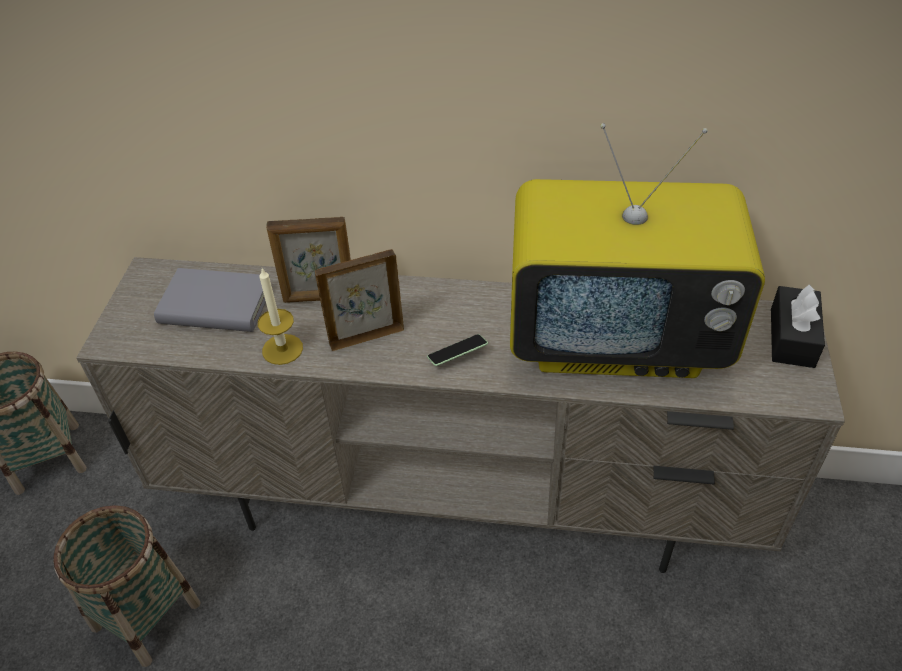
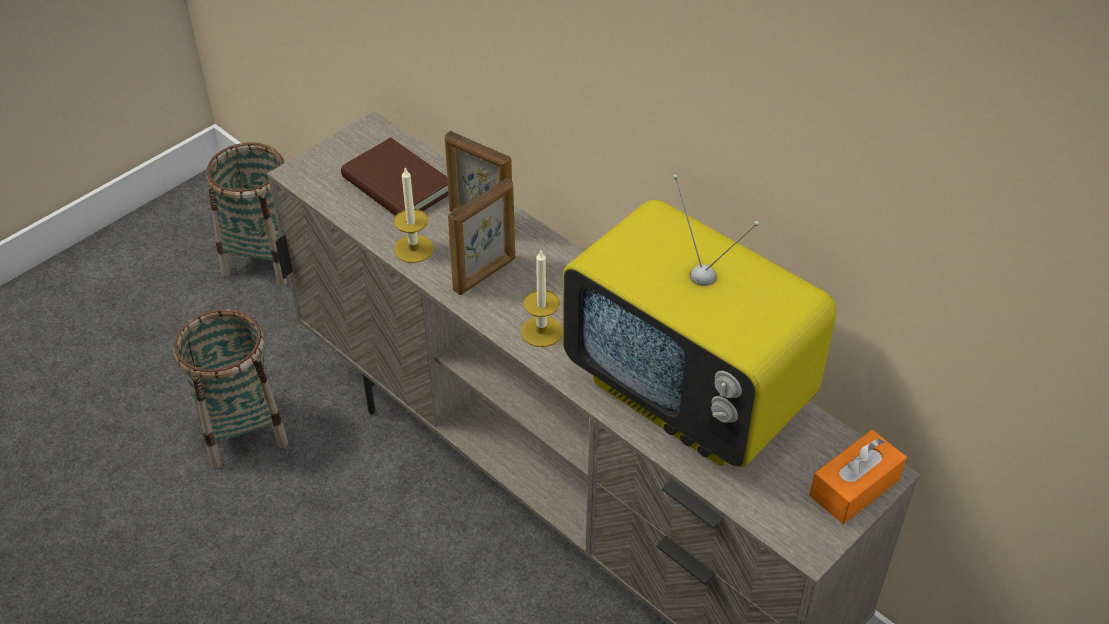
camera: 35 degrees right, 0 degrees up
(215, 305) = (397, 185): grey book -> brown book
(366, 337) = (485, 274): picture frame -> picture frame turned 120 degrees clockwise
(457, 356) = (541, 331): phone -> candle
(792, 337) = (854, 487): black tissue box -> orange tissue box

